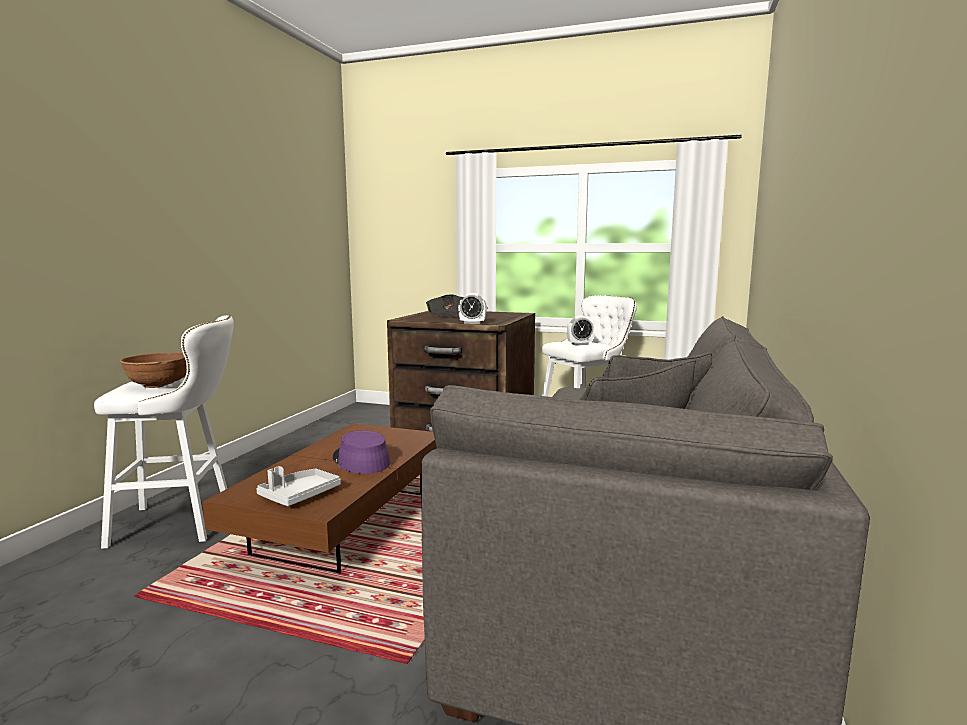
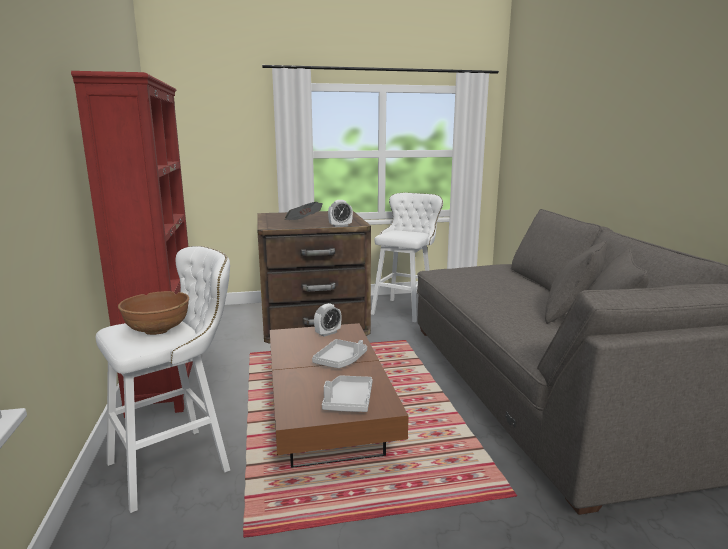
camera: 30 degrees left, 5 degrees up
(268, 458) = (166, 380): none -> red bookcase
(360, 461) = (340, 360): purple hat -> grey tray
(580, 344) = (407, 234): alarm clock -> alarm clock (328, 333)

